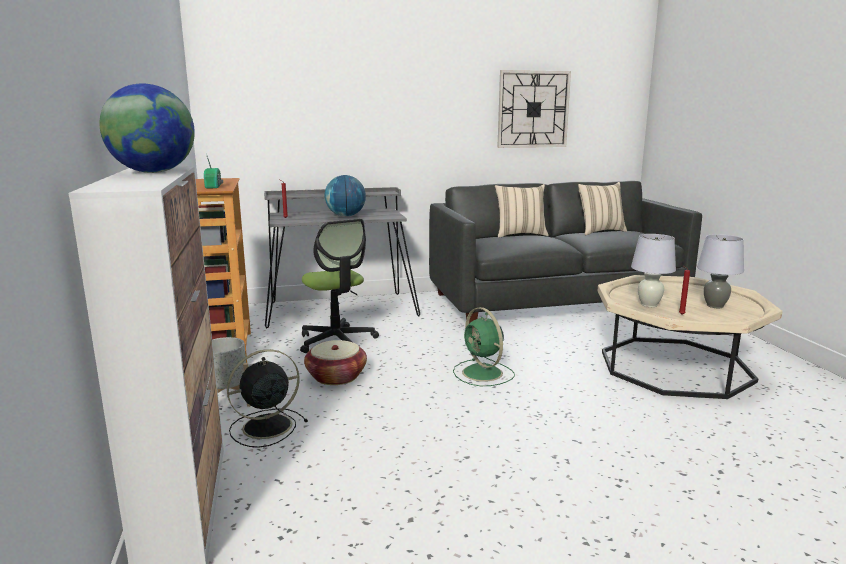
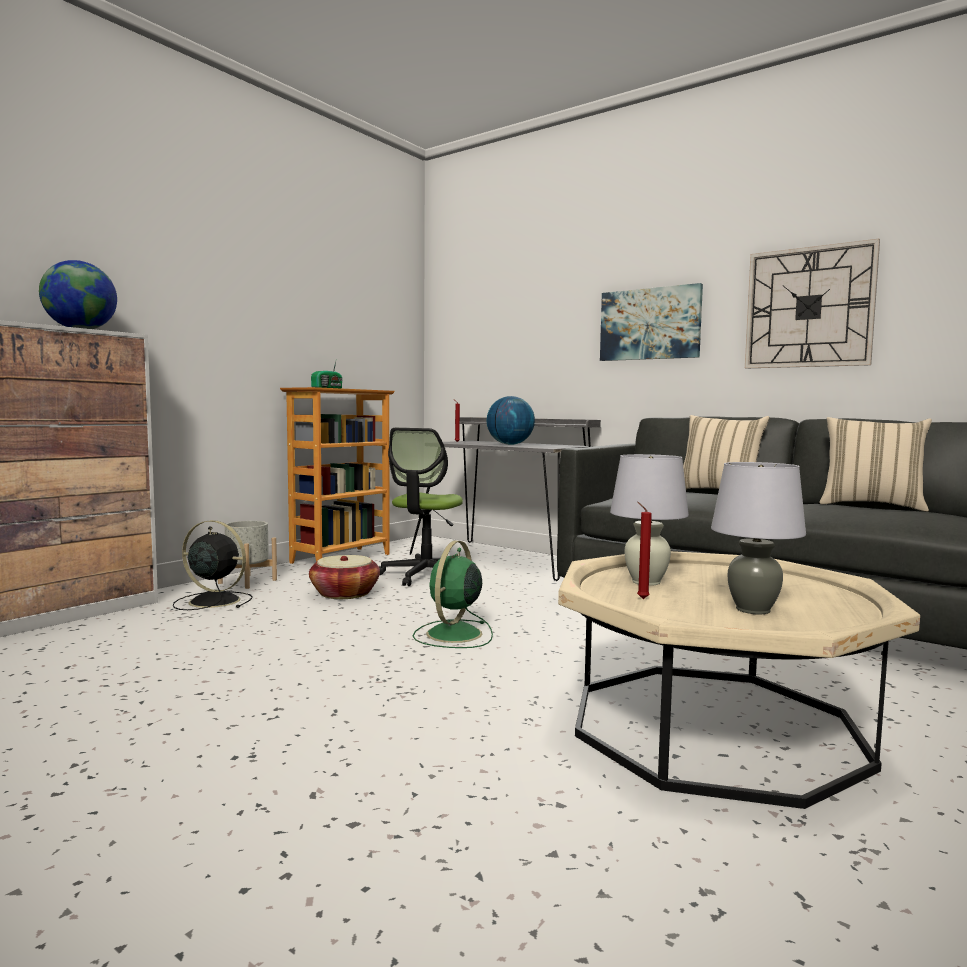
camera: 50 degrees right, 10 degrees down
(431, 113) = (650, 324): none -> picture

